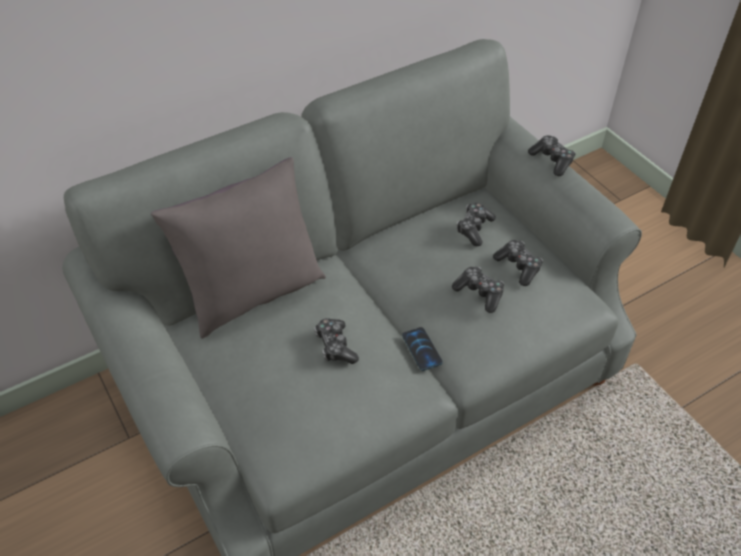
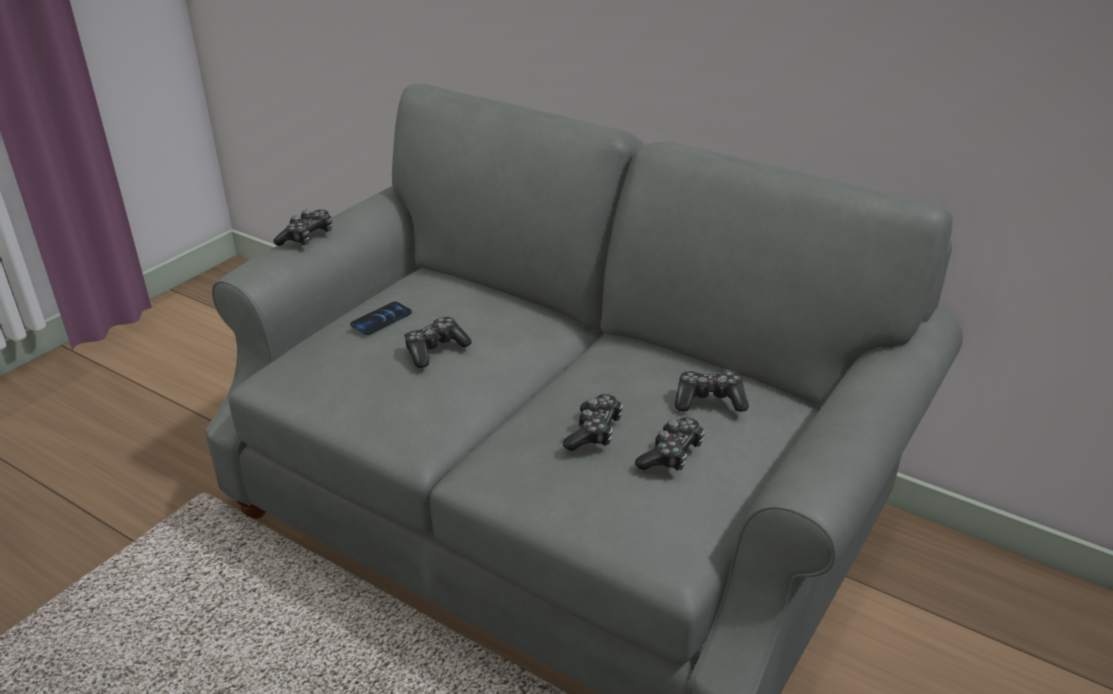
camera: 65 degrees right, 15 degrees down
(253, 294) = (482, 289): grey pillow -> none
(422, 349) = (484, 423): phone -> phone (381, 319)
(552, 160) = (874, 400): game controller -> game controller (307, 237)

